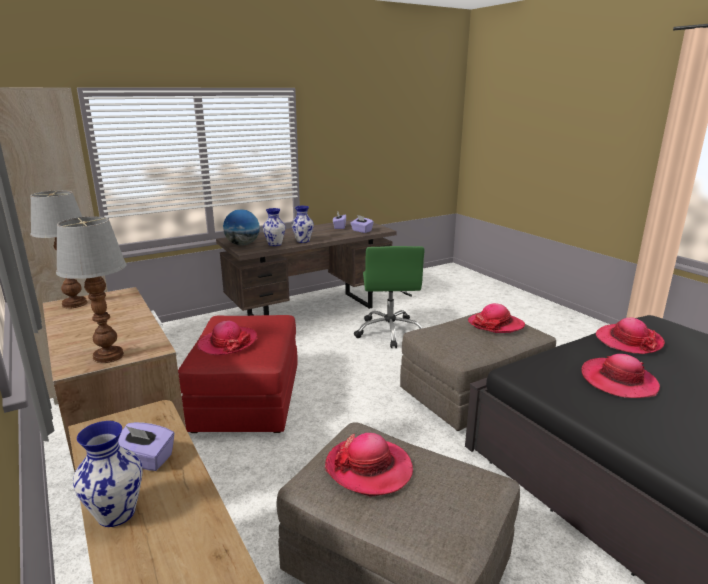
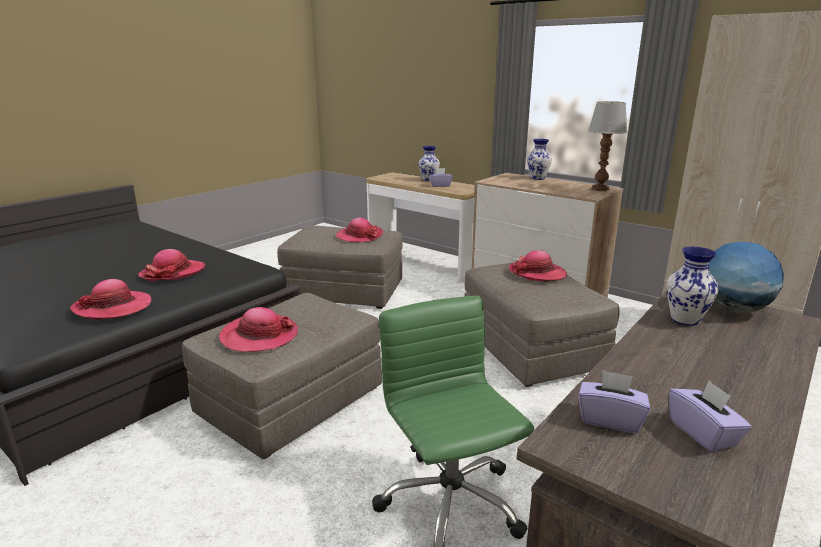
camera: 160 degrees right, 0 degrees up
(109, 355) = (504, 178): table lamp -> none
(247, 398) = (532, 348): red ottoman -> grey ottoman
(303, 241) = (660, 340): vase -> vase (538, 178)

